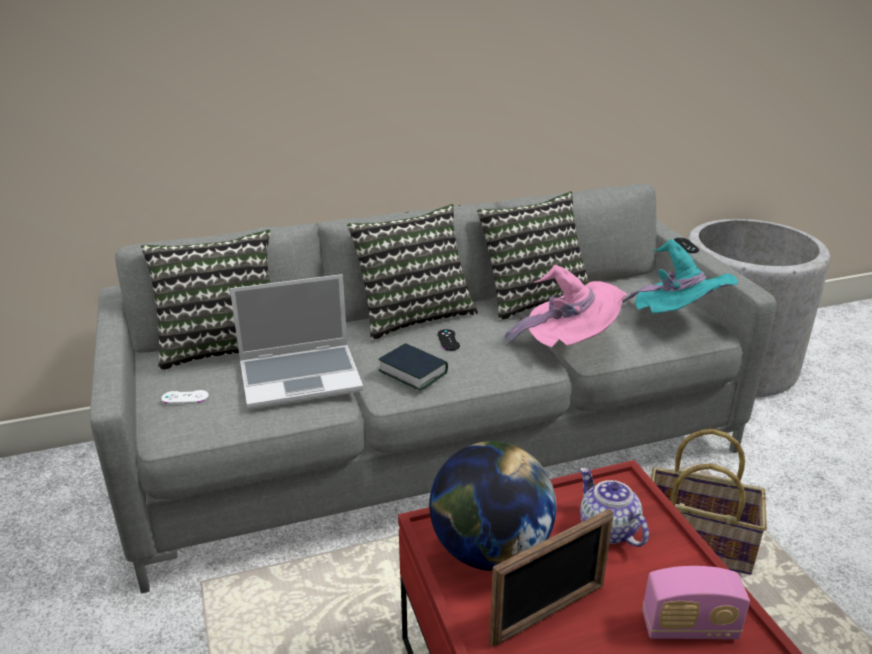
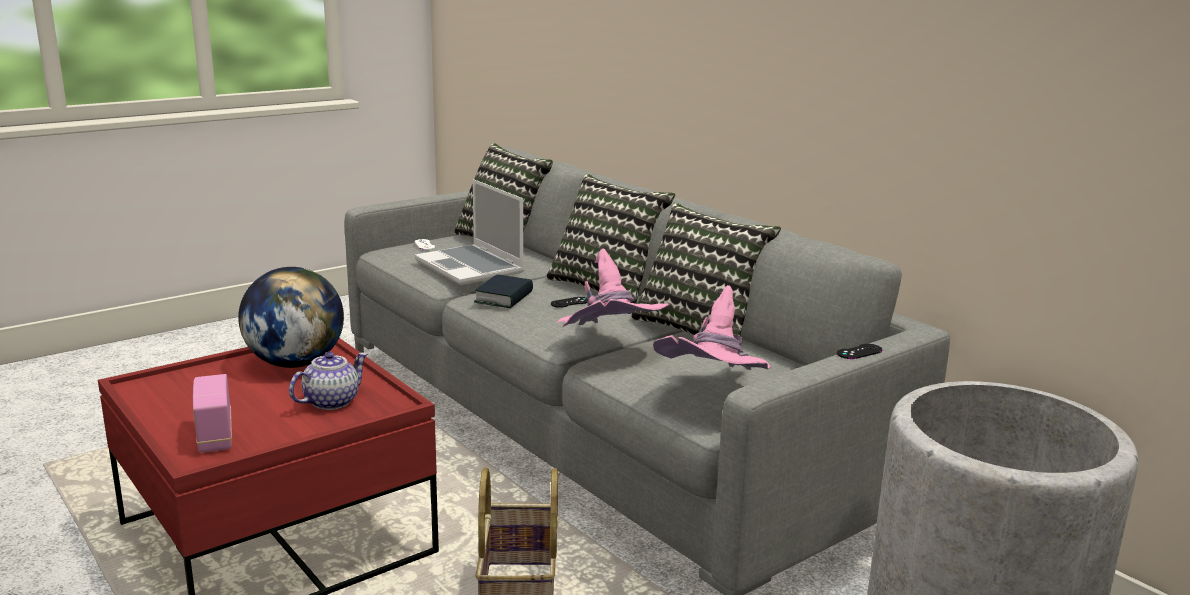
camera: 70 degrees right, 10 degrees down
(549, 613) = (229, 387): picture frame -> none
(676, 320) = (714, 396): turquoise hat -> pink hat

